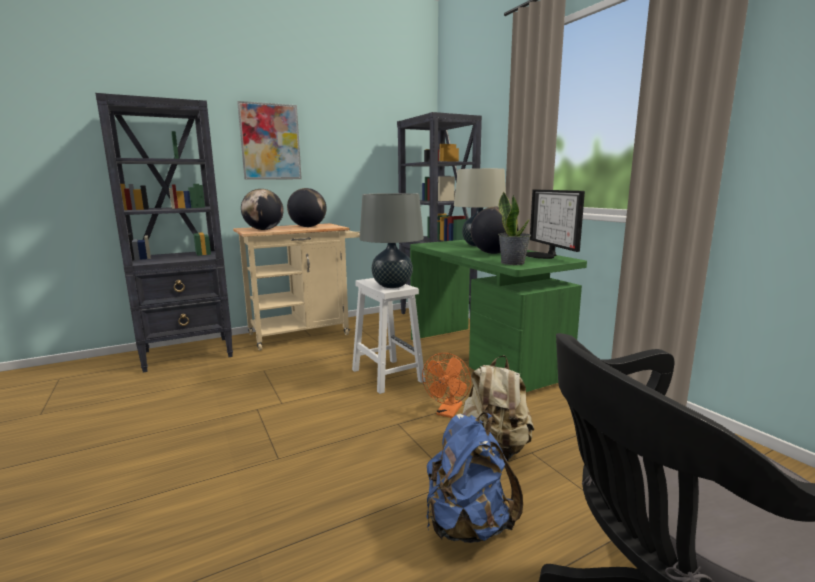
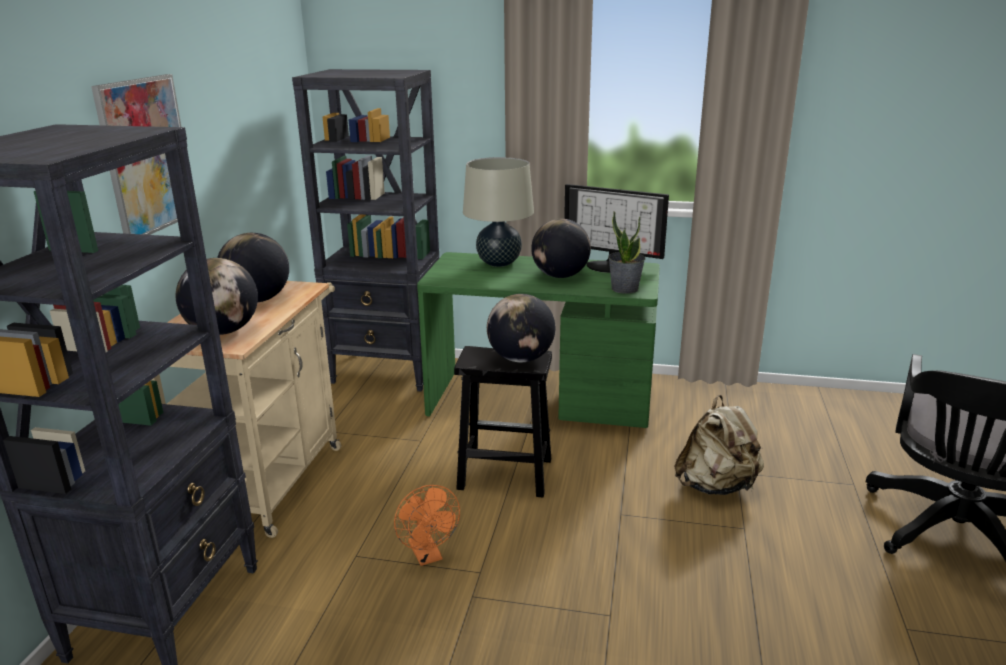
camera: 50 degrees left, 10 degrees up
(386, 375) = (503, 474): white stool -> black stool
(392, 285) = (520, 359): grey table lamp -> globe
(448, 412) = (631, 477): orange fan -> orange fan (428, 555)
(467, 525) = (803, 550): blue backpack -> none

